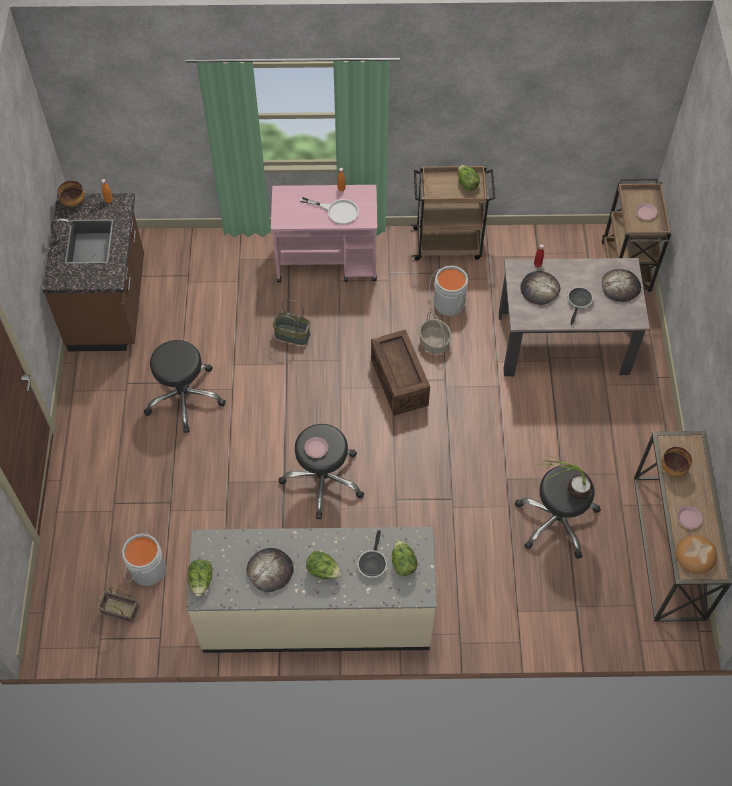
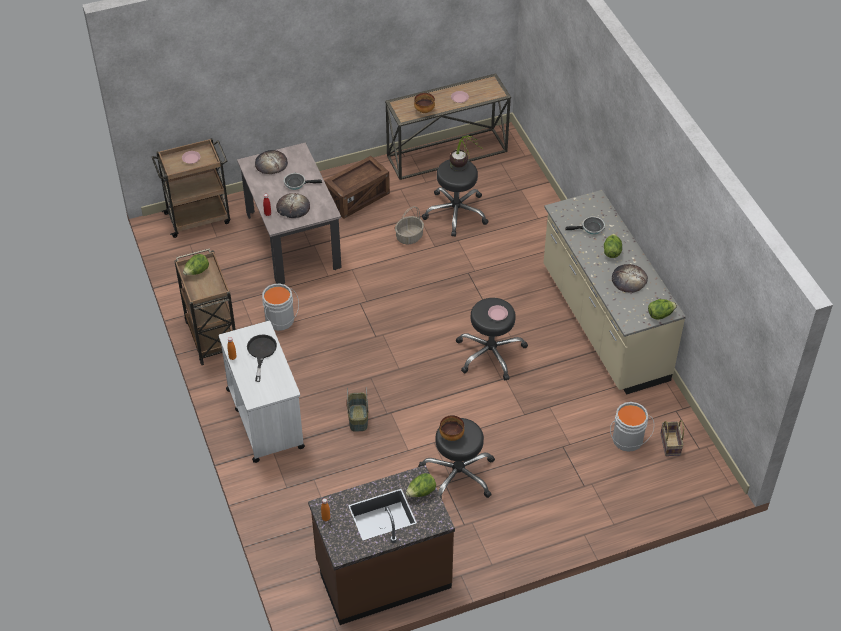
camera: 110 degrees left, 10 degrees down
(73, 202) = (339, 547): bowl -> bowl (452, 435)
(327, 262) = (265, 417): pink cart -> white cart
(337, 211) = (261, 352): white frying pan -> black frying pan
(399, 382) = (376, 331): crate -> crate (357, 198)
(403, 563) = (581, 213): lettuce -> lettuce (421, 492)
(434, 342) = (325, 319): basket -> basket (409, 236)
(695, 555) = (485, 91): bread -> none

